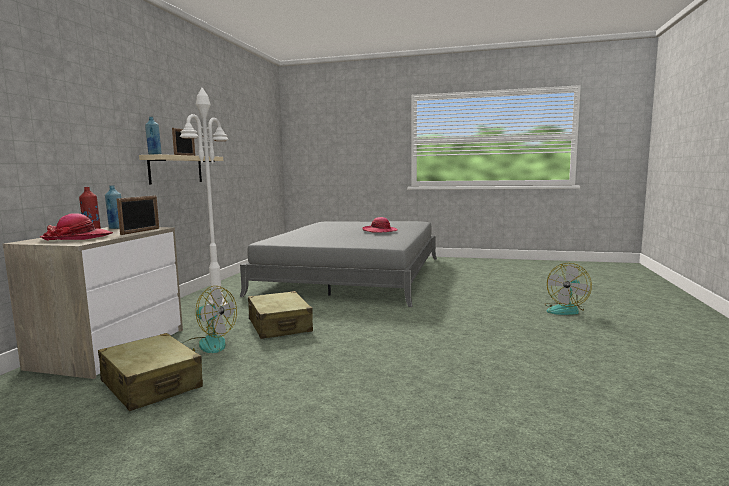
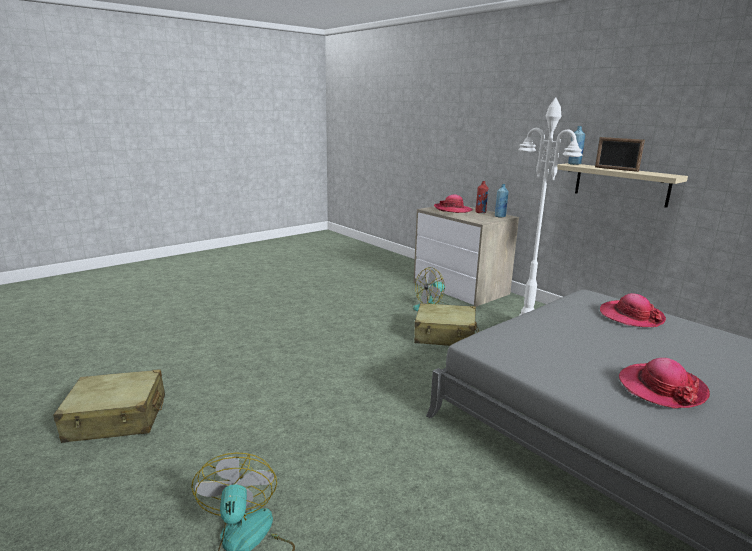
camera: 125 degrees right, 10 degrees up
(141, 231) = (466, 218): picture frame -> none
(151, 385) = (386, 290): beige suitcase -> beige suitcase (117, 418)
(296, 236) = (631, 316): none -> hat

